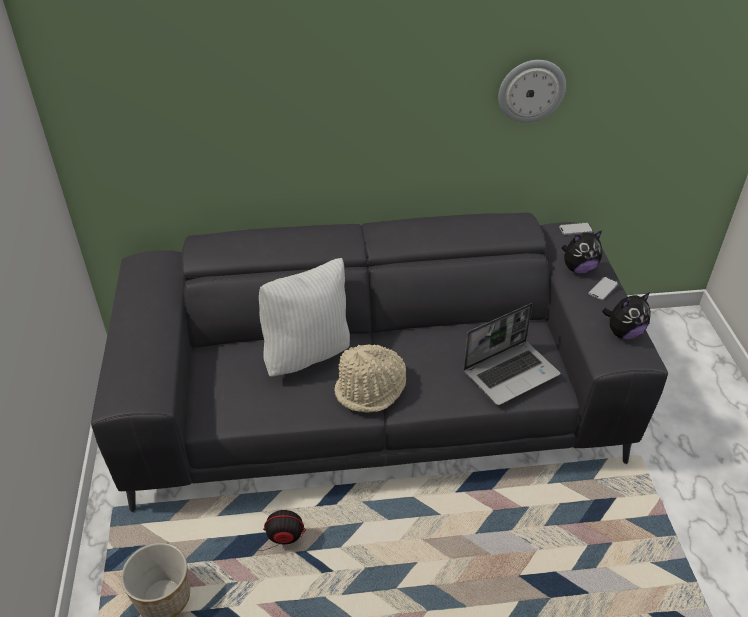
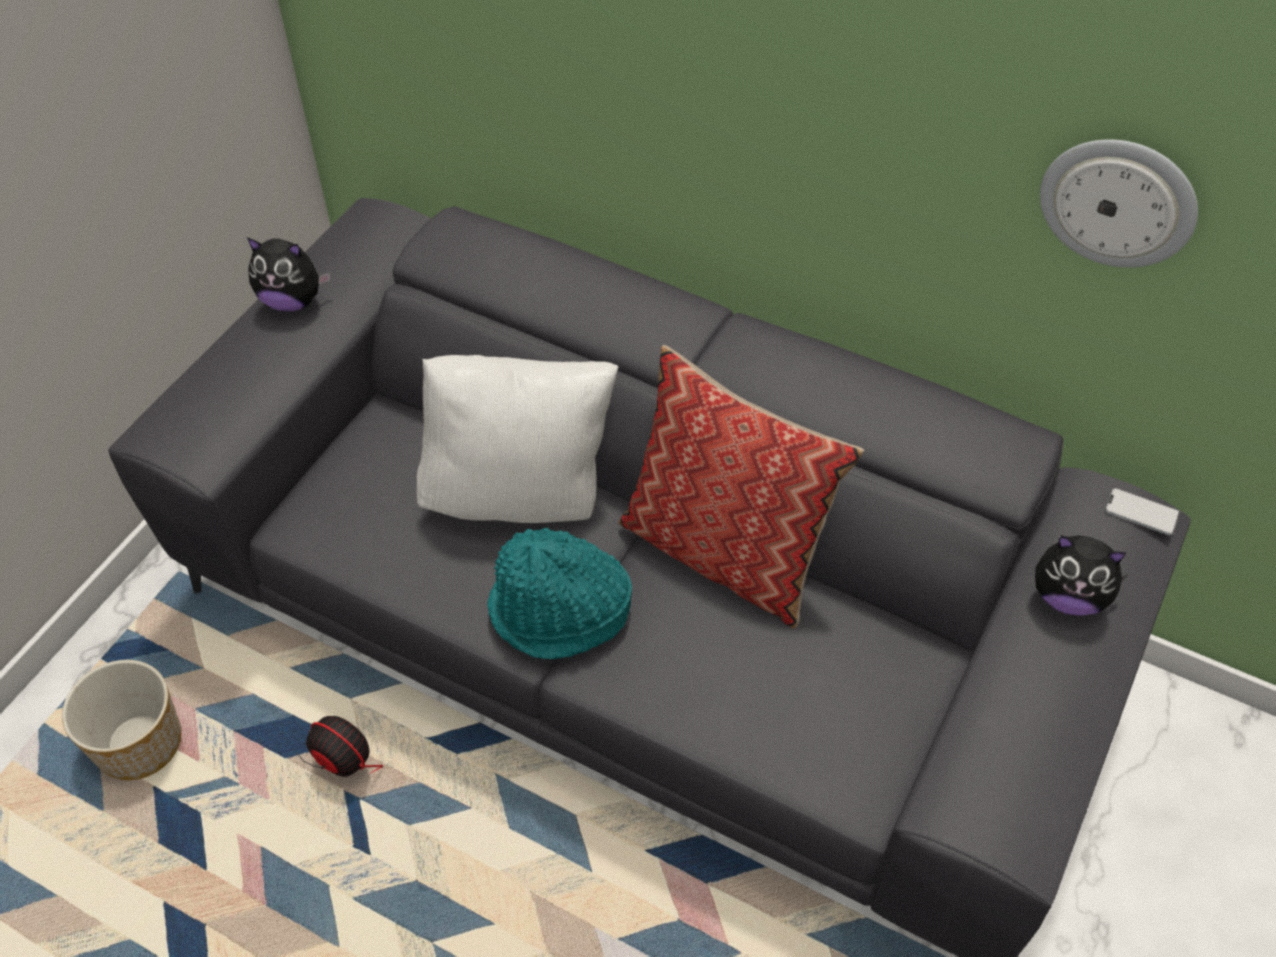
camera: 35 degrees right, 10 degrees up
(371, 389) = (560, 612): beige hat -> turquoise hat
(418, 331) = (725, 551): none -> pillow
(511, 372) = (810, 718): laptop -> none
(603, 289) = (1075, 664): phone -> none
(623, 332) = (1029, 774): plush toy -> plush toy (292, 301)

